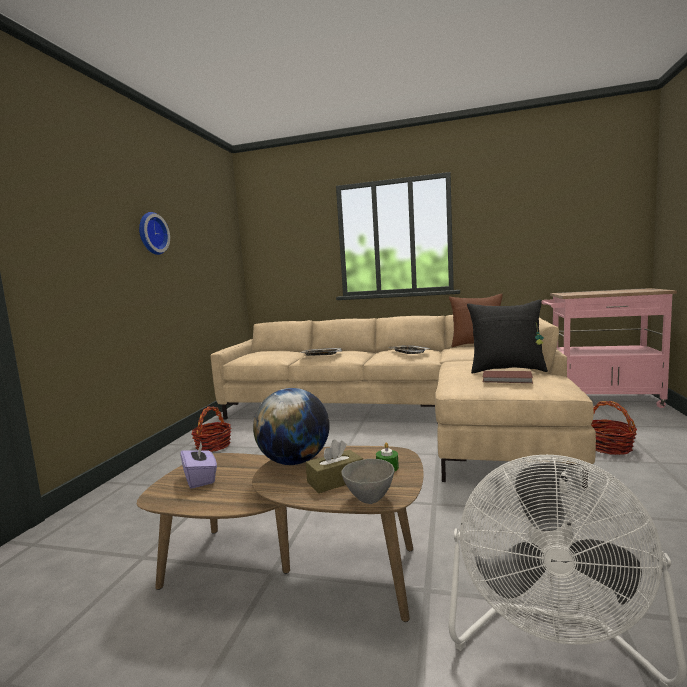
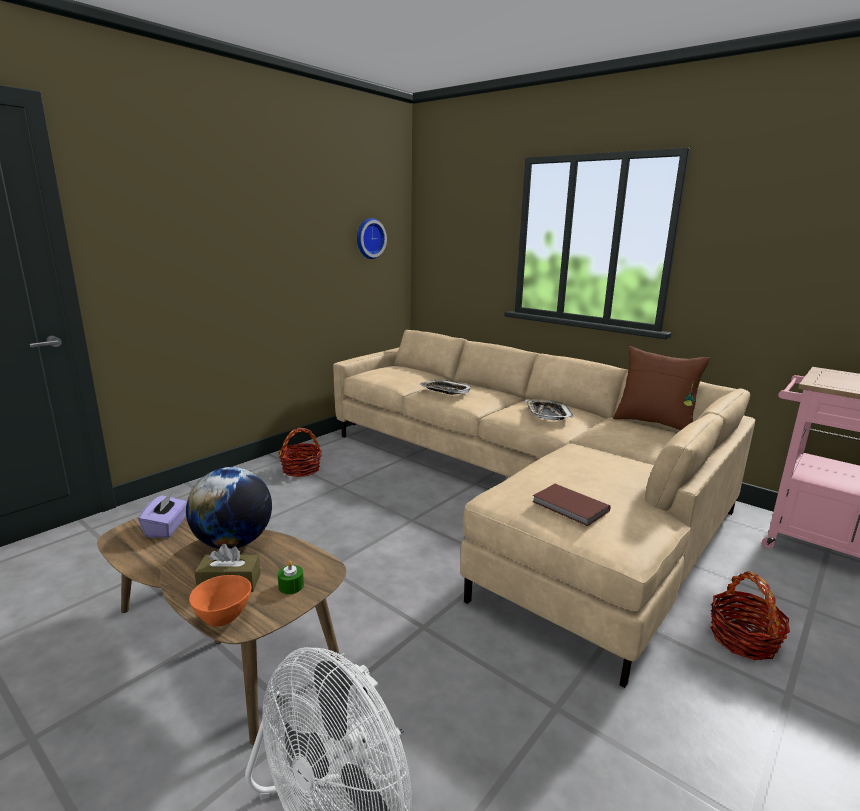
camera: 25 degrees right, 10 degrees up
(151, 233) = (265, 225): wall clock -> wall clock (369, 238)
(369, 498) = (223, 618): grey bowl -> orange bowl
(506, 370) = (601, 489): black pillow -> none

